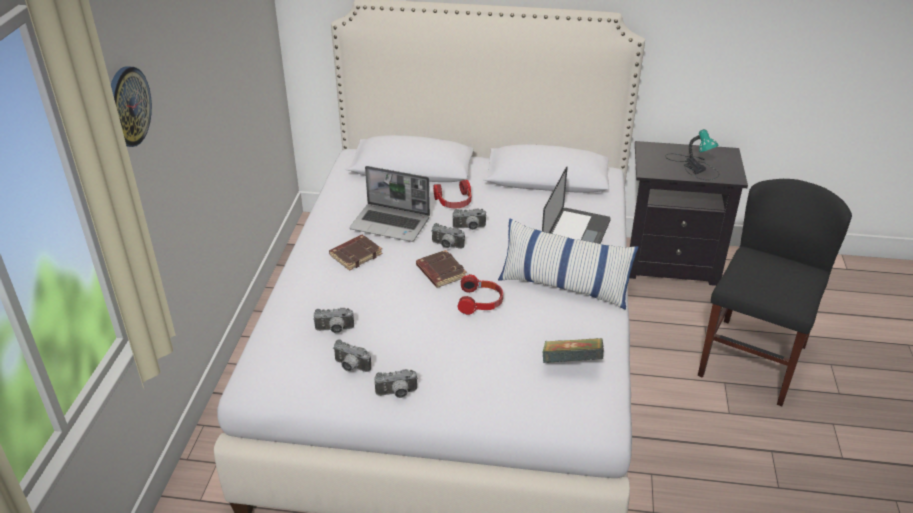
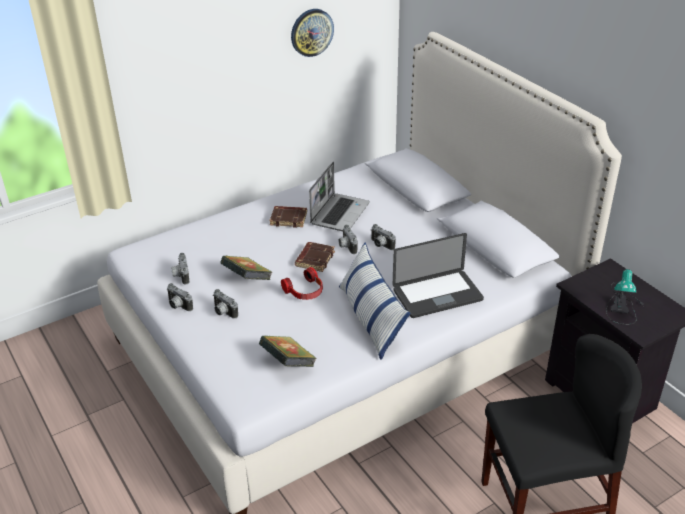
camera: 50 degrees right, 0 degrees up
(127, 106) = (139, 39): wall clock -> wall clock (311, 32)
(334, 330) = (206, 251): camera -> camera (223, 312)
(391, 224) = (339, 213): laptop -> laptop turned 135 degrees counterclockwise
(418, 326) = (247, 279): none -> book
(454, 202) = (401, 223): headphones -> none

